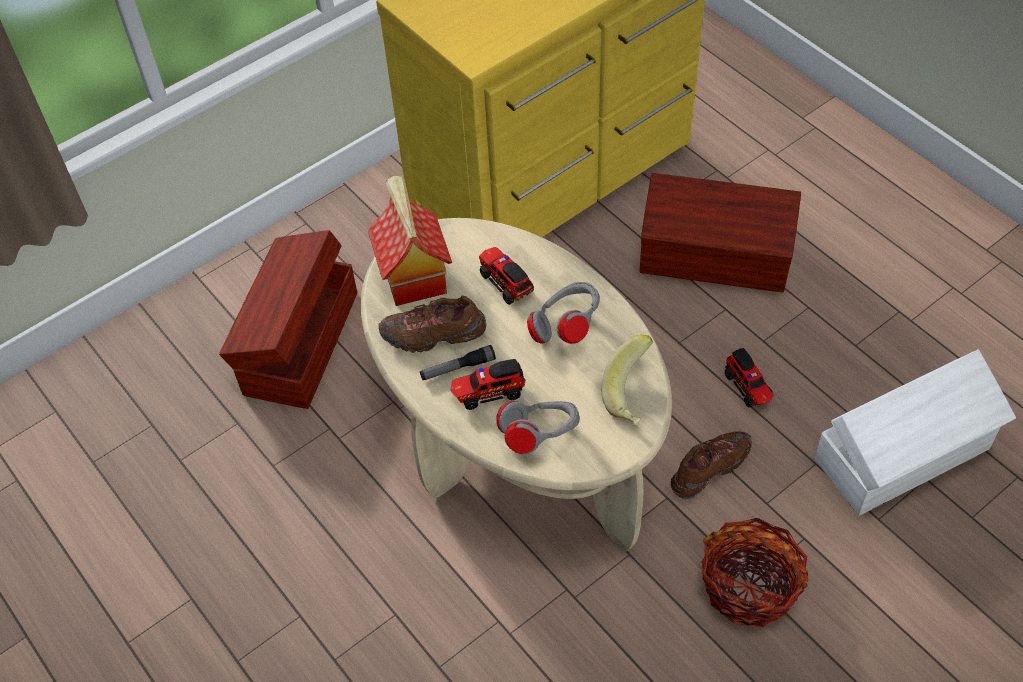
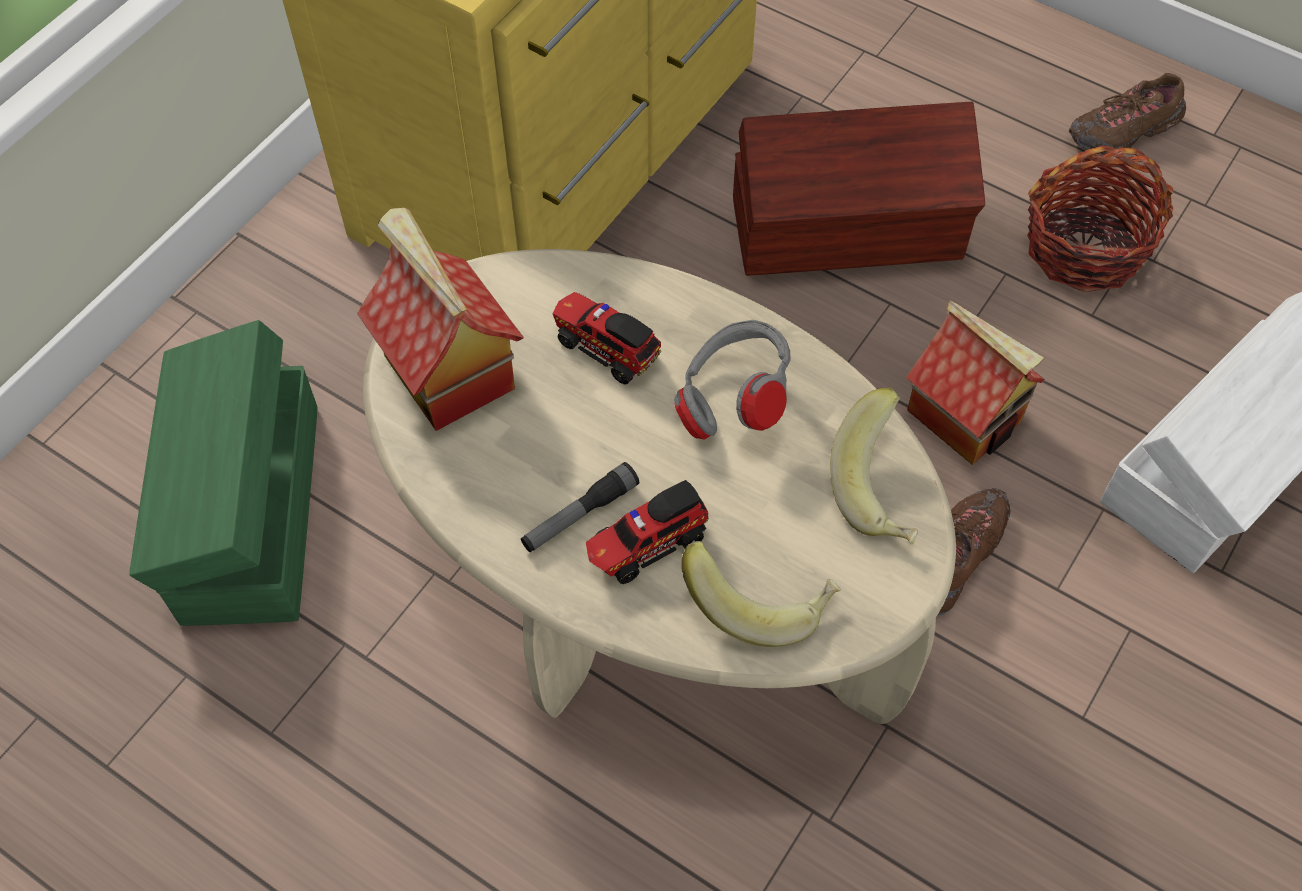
camera: 20 degrees left, 5 degrees up
(298, 343) = (247, 514): brown storage box -> green storage box
(434, 335) = (519, 466): brown shoe -> brown shoe (1123, 132)
(539, 437) = (759, 601): grey headphones -> banana
(748, 388) = (966, 416): toy truck -> toy house
(749, 586) = (1081, 727): basket -> basket (1084, 248)

